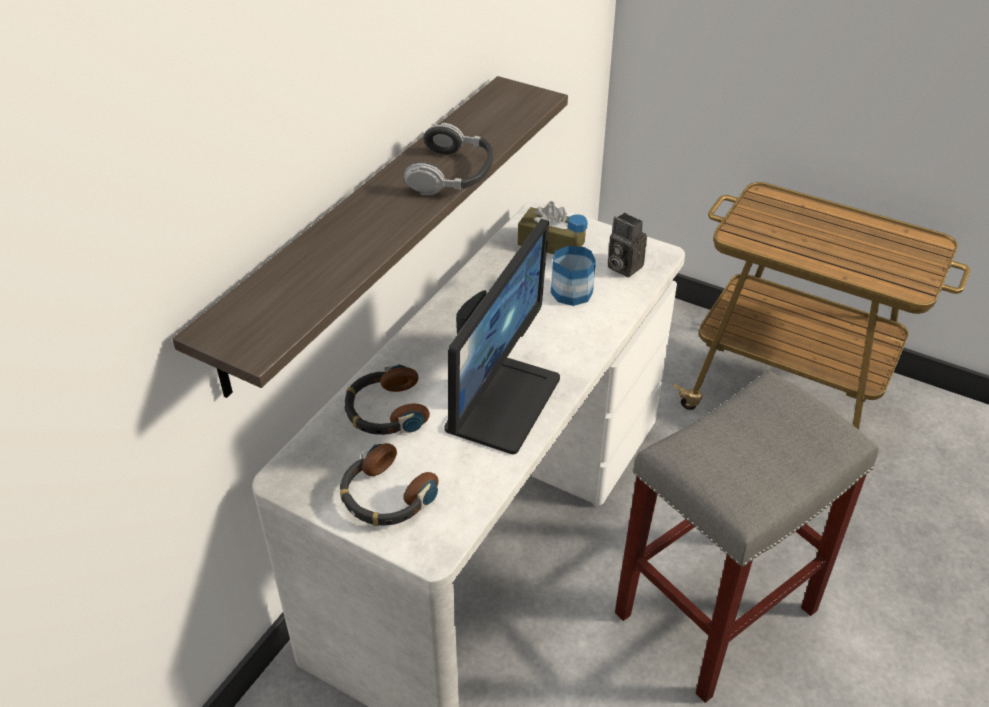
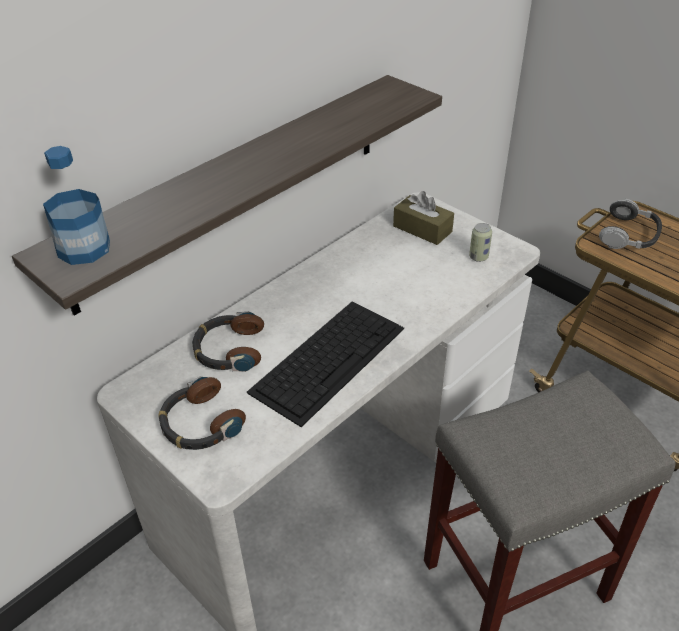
camera: 15 degrees right, 0 degrees up
(452, 173) = (310, 150): headphones -> headphones (629, 235)
(501, 401) = (329, 358): monitor -> keyboard
(571, 292) = (425, 273): bottle -> bottle (84, 248)
(622, 266) = (478, 257): camera -> can

